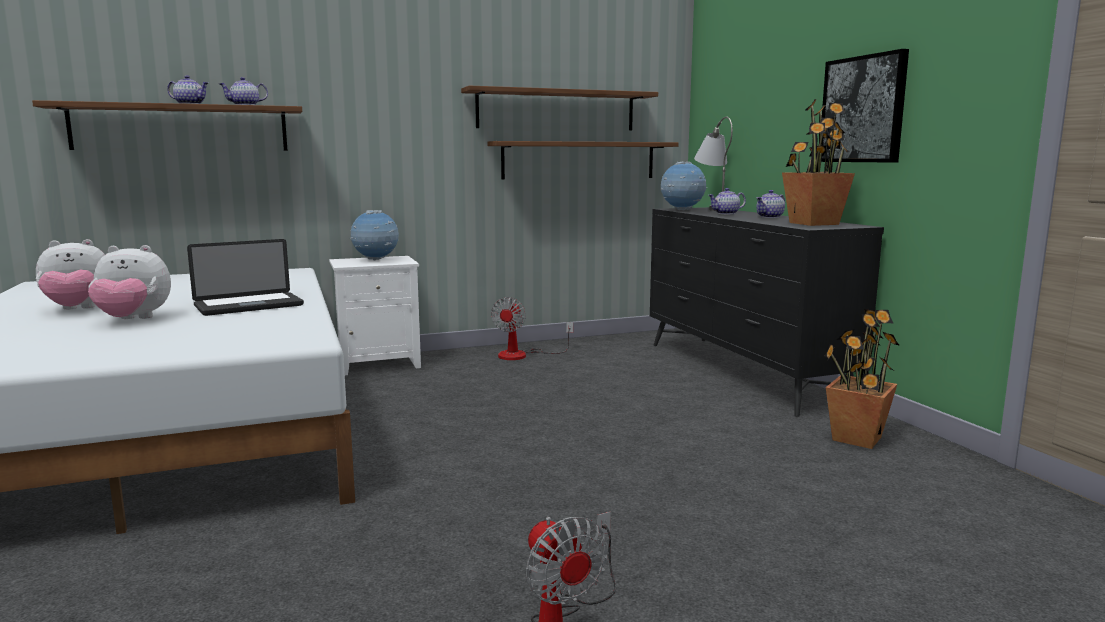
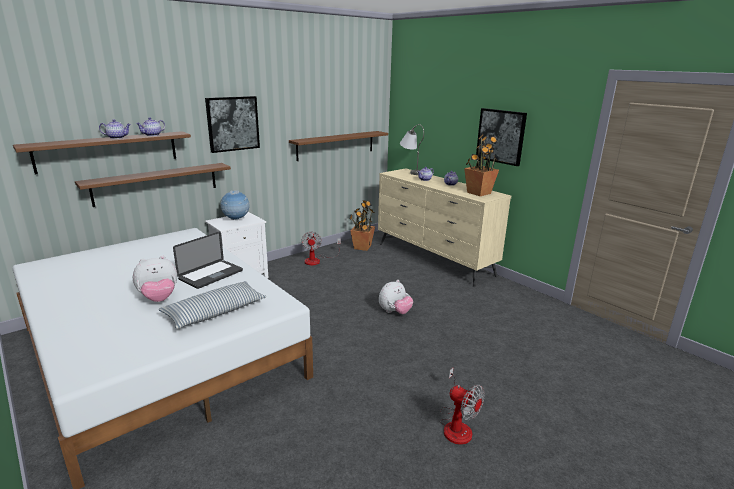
camera: 20 degrees left, 10 degrees up
(77, 310) = (106, 293): plush toy -> plush toy (394, 312)
(184, 338) = (215, 312): none -> pillow
(387, 104) = (233, 123): none -> picture
(556, 110) = (324, 118): shelf -> shelf (156, 184)
(682, 210) = (398, 175): globe -> none
(742, 372) = (434, 259): black dresser -> beige dresser
(855, 438) = (505, 297): potted plant -> potted plant (362, 247)

